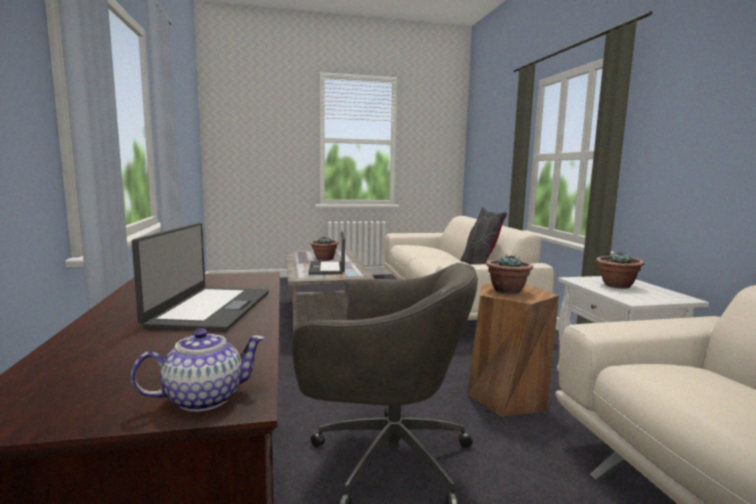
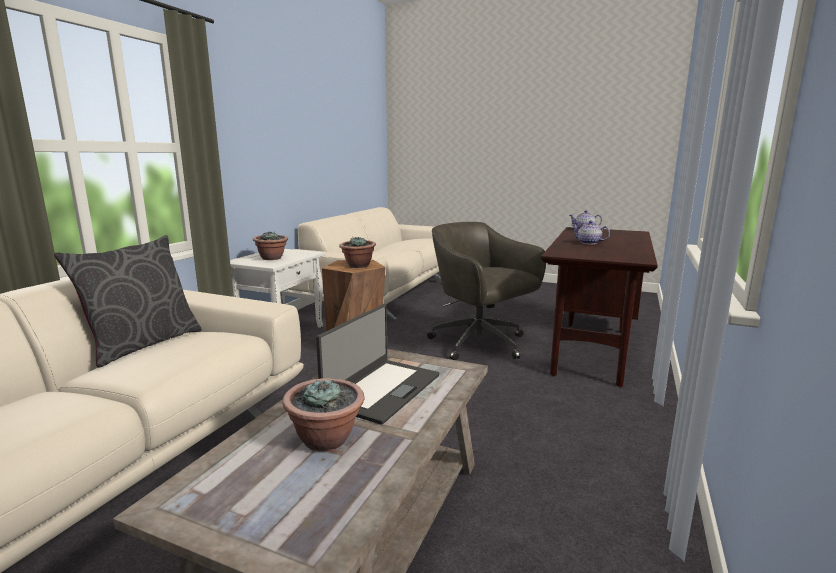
camera: 145 degrees left, 5 degrees up
(210, 309) = (589, 243): laptop -> teapot

